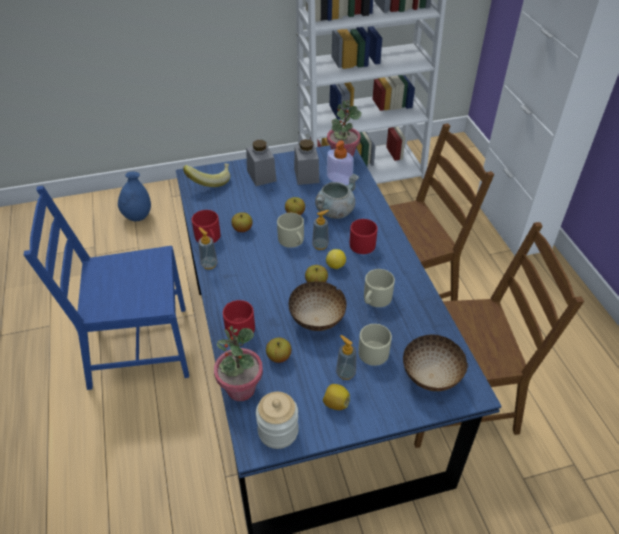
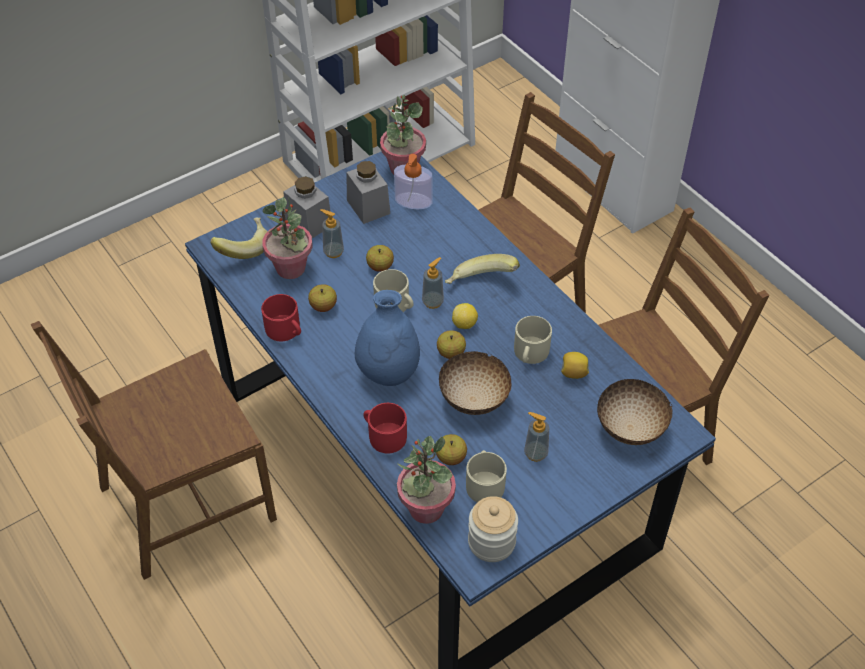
camera: 20 degrees left, 5 degrees up
(137, 348) = (185, 502): blue chair -> brown chair
(138, 216) = (82, 310): blue vase -> blue vase (388, 372)
(209, 264) = (305, 366): soap dispenser -> soap dispenser (333, 252)
(234, 200) = (291, 268): none -> potted plant
(335, 211) = (429, 249): grey cooking pot -> none
(335, 403) = (540, 491): lemon -> lemon (573, 373)
(361, 242) = (481, 284): red mug -> banana
(374, 349) = (555, 416): beige mug -> beige mug (484, 483)

